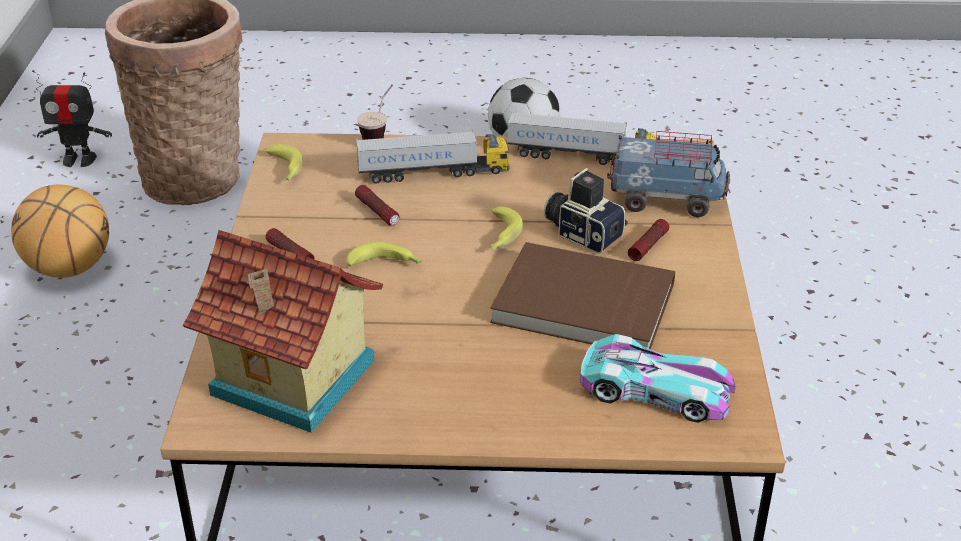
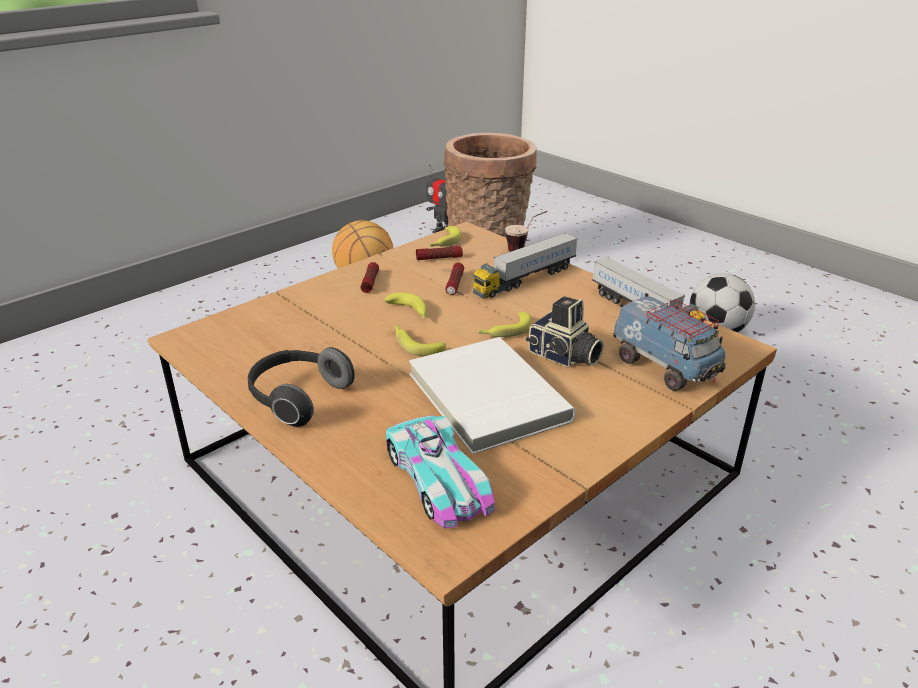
camera: 45 degrees right, 5 degrees down
(291, 380) = (256, 342): toy house -> none
(433, 173) = (525, 279): toy truck -> toy truck turned 105 degrees clockwise
(434, 404) = (297, 398): none -> headphones
(446, 292) = (415, 344): none -> banana
(582, 305) = (485, 398): brown book -> white book
(583, 233) = (564, 357): camera -> camera turned 135 degrees clockwise
(648, 246) = (598, 388): flashlight -> flashlight (439, 258)

